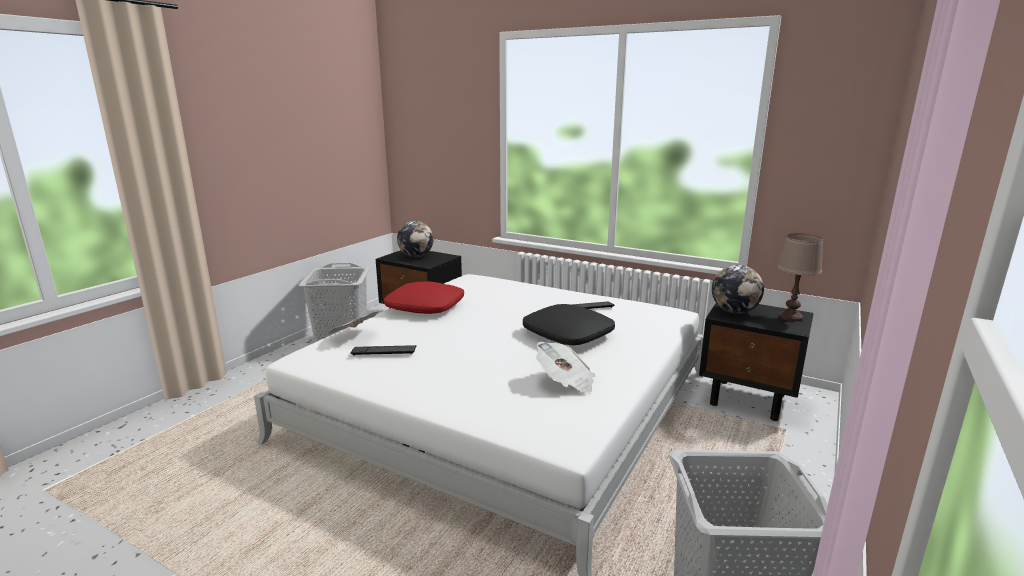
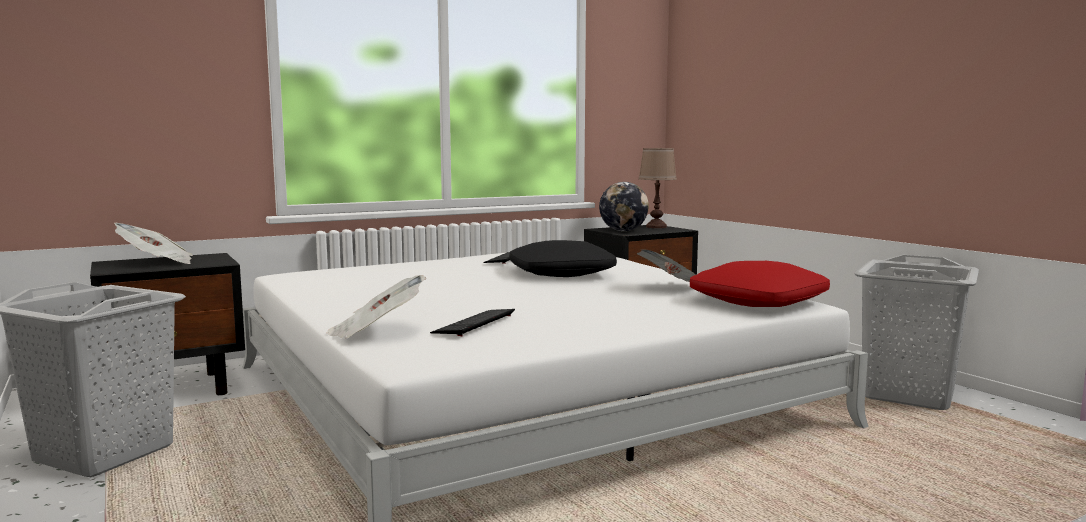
camera: 60 degrees left, 10 degrees down
(416, 256) = (157, 263): globe -> newspaper
(425, 307) = (347, 298): red pillow -> red pillow (757, 301)

